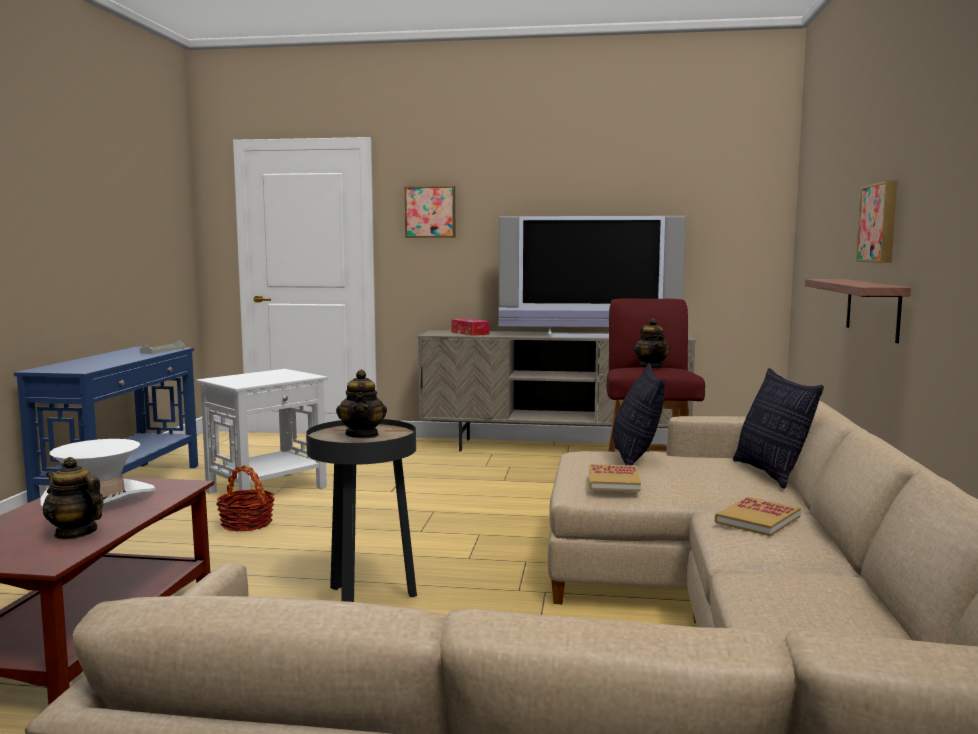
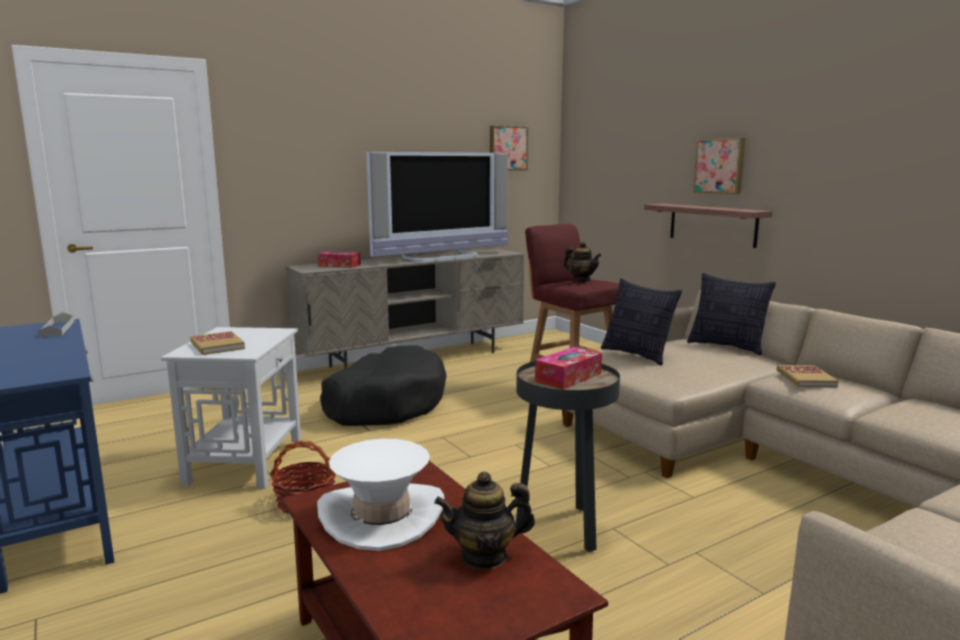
camera: 40 degrees left, 5 degrees up
(362, 435) = (568, 377): teapot -> tissue box
(430, 212) = (278, 145): picture -> picture (507, 148)
(447, 476) = (385, 403): none -> black dog bed
(613, 481) = (678, 373): book -> book (217, 345)

